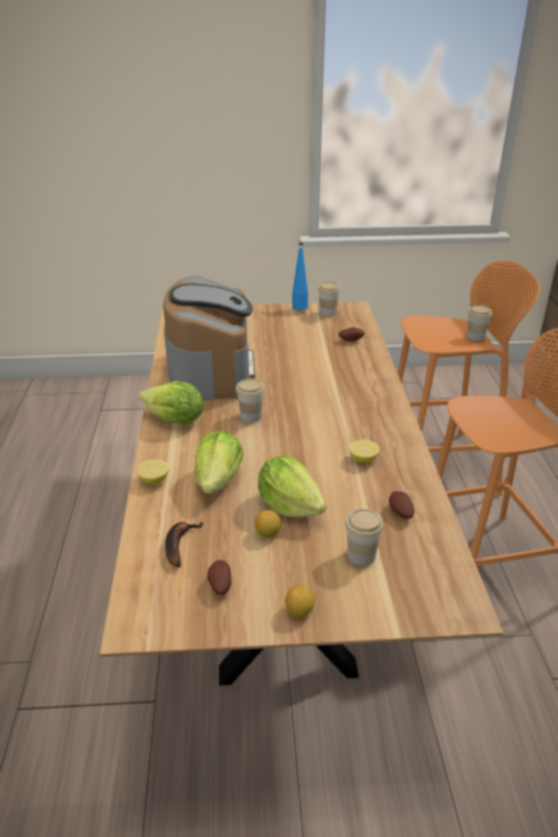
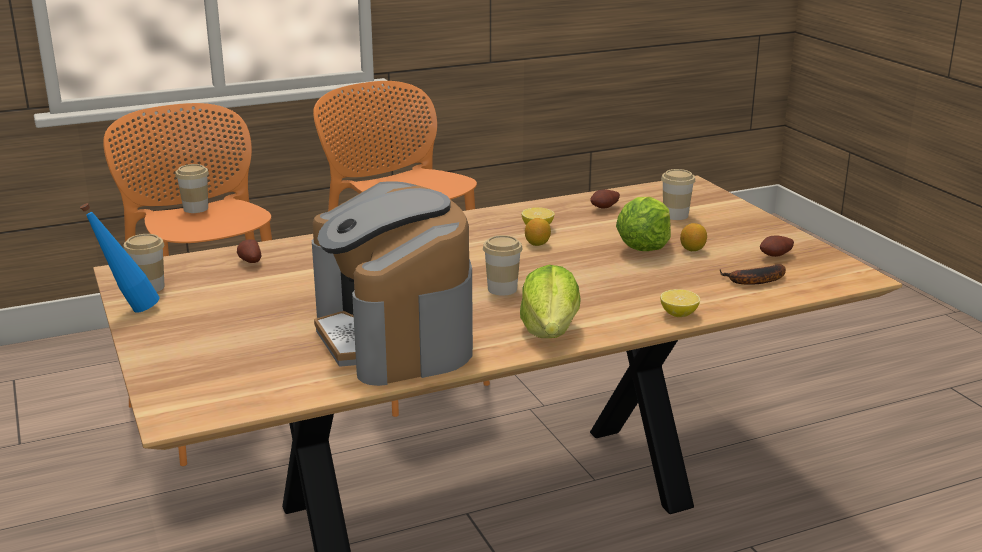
camera: 110 degrees left, 10 degrees down
(212, 370) = (395, 336): coffee machine -> coffee machine turned 90 degrees counterclockwise
(219, 480) = (641, 283): lettuce -> none
(299, 611) = (762, 227): lemon -> lemon (537, 244)

